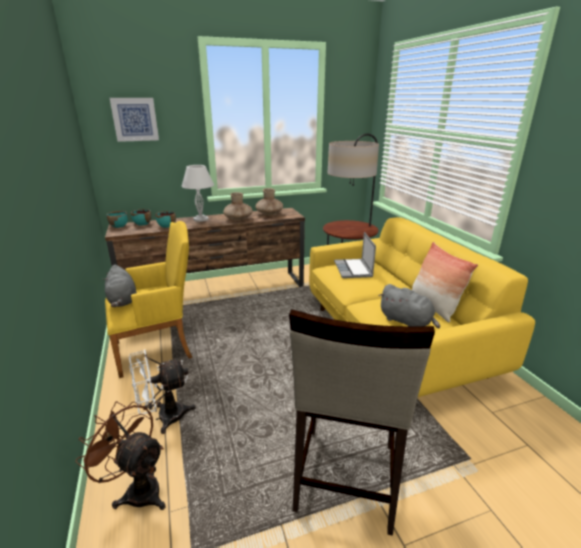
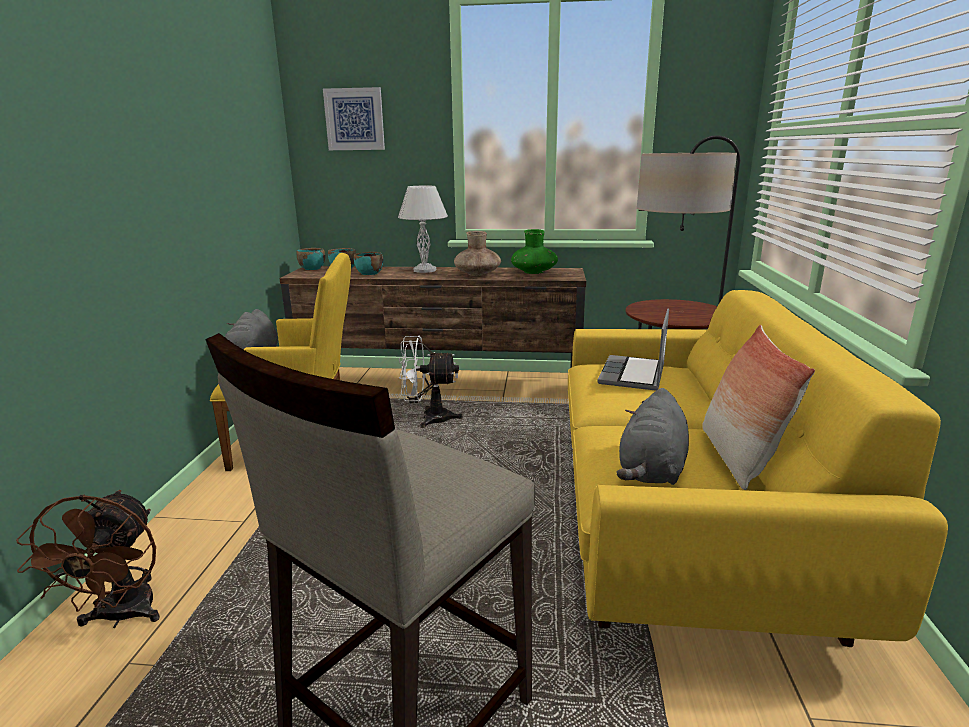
camera: 25 degrees right, 5 degrees down
(137, 489) = (122, 617): brown fan -> brown fan turned 150 degrees counterclockwise
(164, 417) = (231, 536): white fan -> white fan (428, 419)
(269, 214) = (534, 272): brown vase -> green vase
(407, 322) = (651, 470): grey plush toy -> grey plush toy turned 45 degrees clockwise

